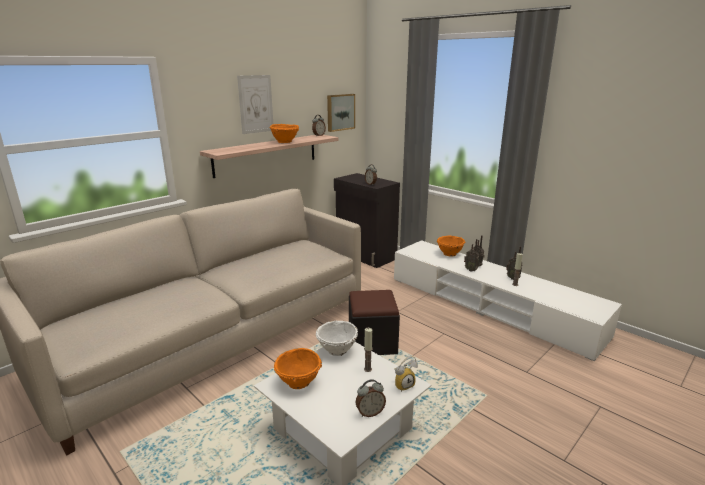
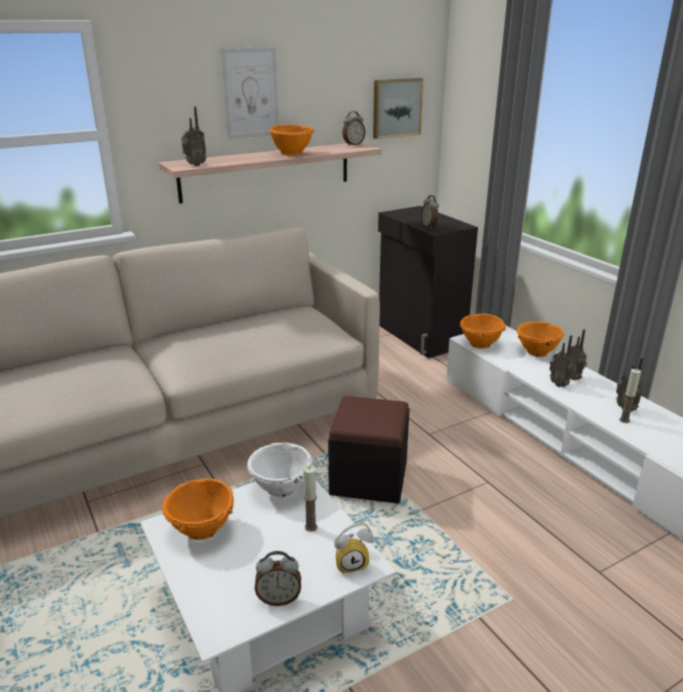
camera: 15 degrees right, 5 degrees up
(227, 151) = (194, 165): none -> radio
(415, 253) = (480, 344): none -> orange bowl

